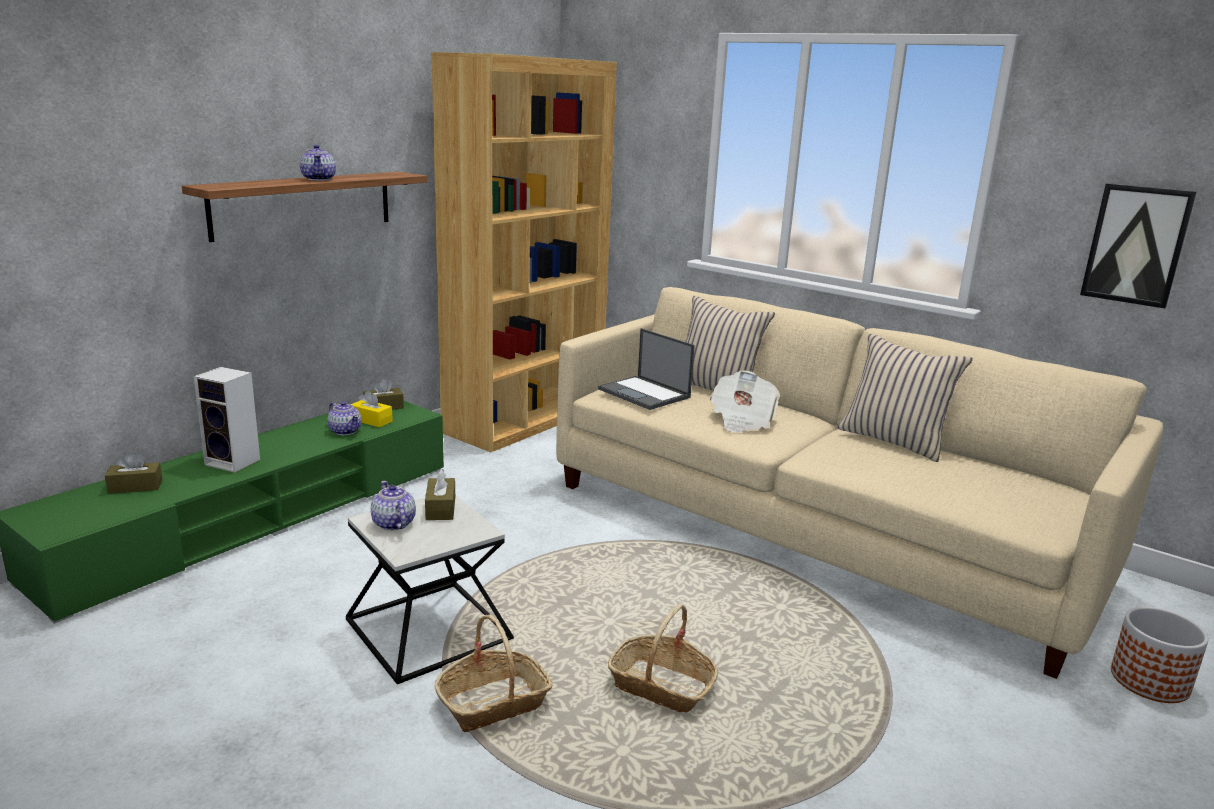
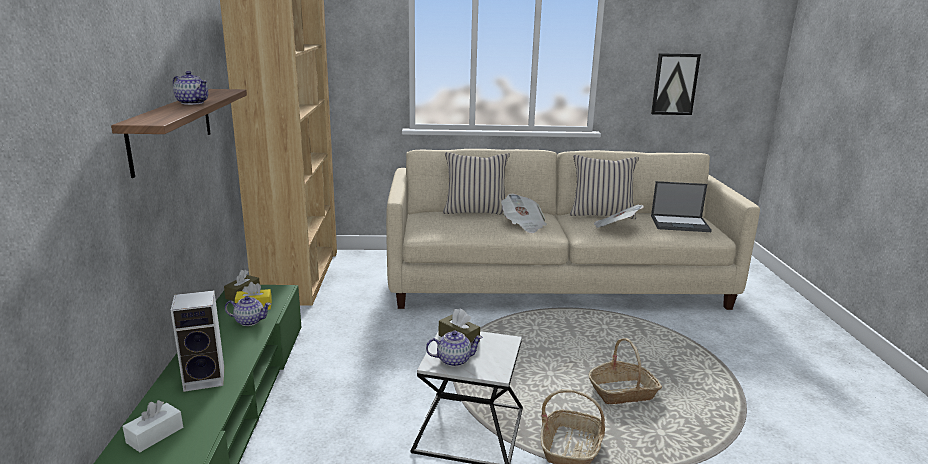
camera: 40 degrees left, 0 degrees up
(135, 486) = (155, 435): brown tissue box -> white tissue box
(393, 524) = (453, 360): teapot -> teapot turned 150 degrees clockwise
(645, 393) = (448, 225): laptop -> laptop (680, 224)
(871, 463) = (615, 228): none -> newspaper
(1149, 681) = (754, 296): planter -> none

